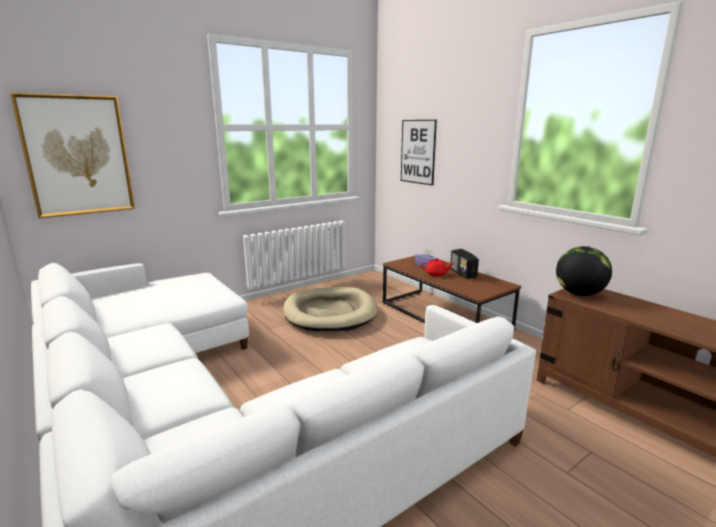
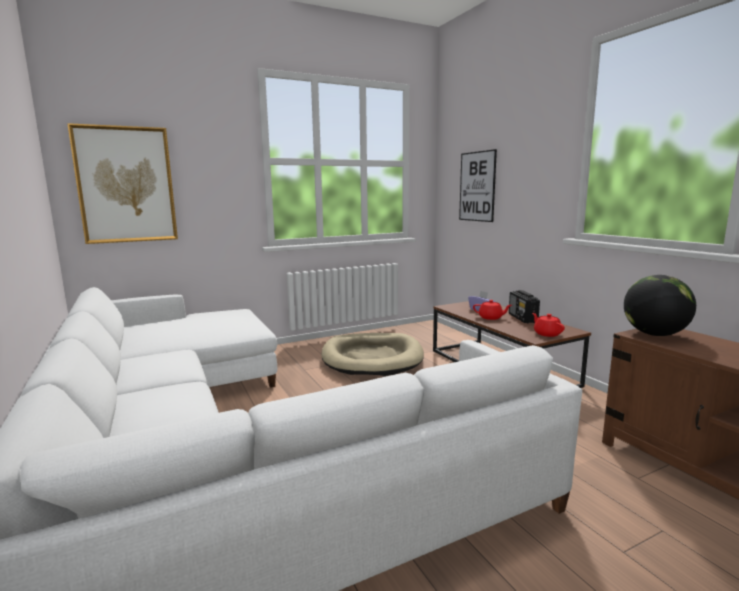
camera: 10 degrees right, 5 degrees down
(486, 289) = (547, 334): none -> red teapot

